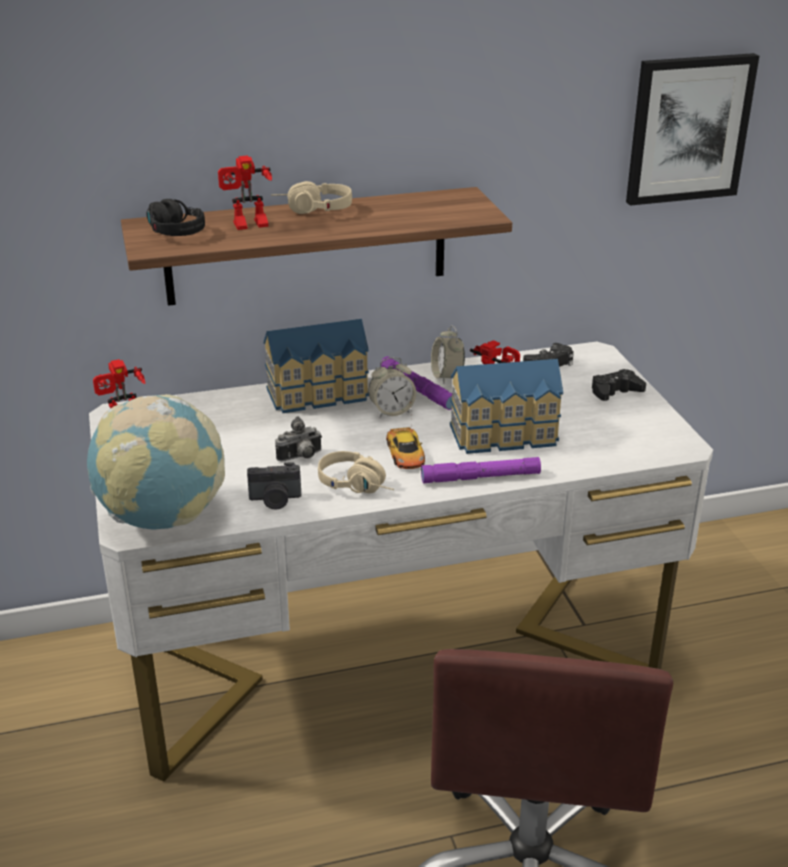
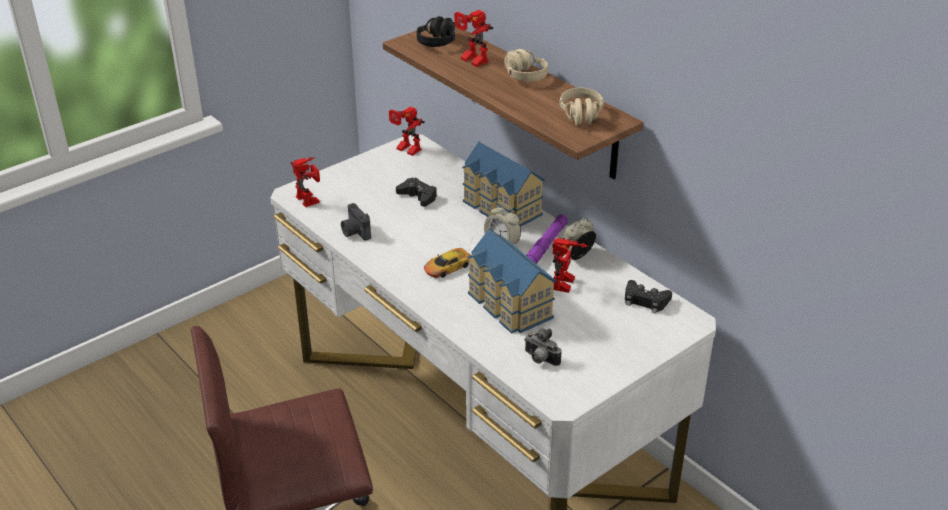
camera: 65 degrees right, 5 degrees up
(162, 517) = (311, 199): globe -> toy robot
(301, 457) = (411, 226): camera -> camera (540, 359)
(359, 486) = (393, 259): beige headphones -> beige headphones (581, 118)
(480, 477) = (440, 308): purple flashlight -> none
(615, 391) = (627, 346): black game controller -> black game controller (418, 196)
(688, 129) = (821, 174): picture -> none

